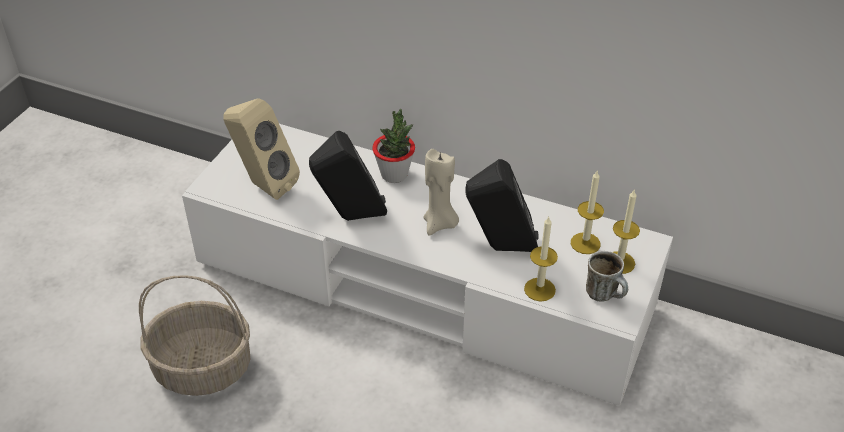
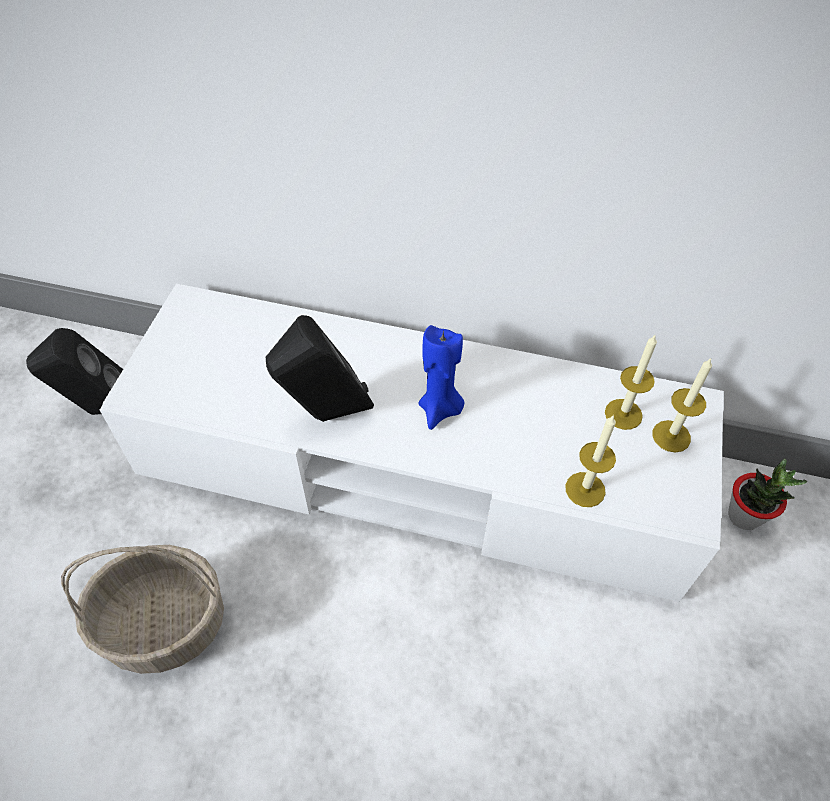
camera: 10 degrees left, 10 degrees up
(263, 185) = (205, 381): beige speaker -> none
(394, 174) = (369, 346): potted plant -> potted plant (744, 516)
(440, 224) = (440, 410): beige candle -> blue candle
(499, 248) = (521, 435): black speaker -> black speaker (100, 410)
(605, 295) = (667, 486): mug -> none

